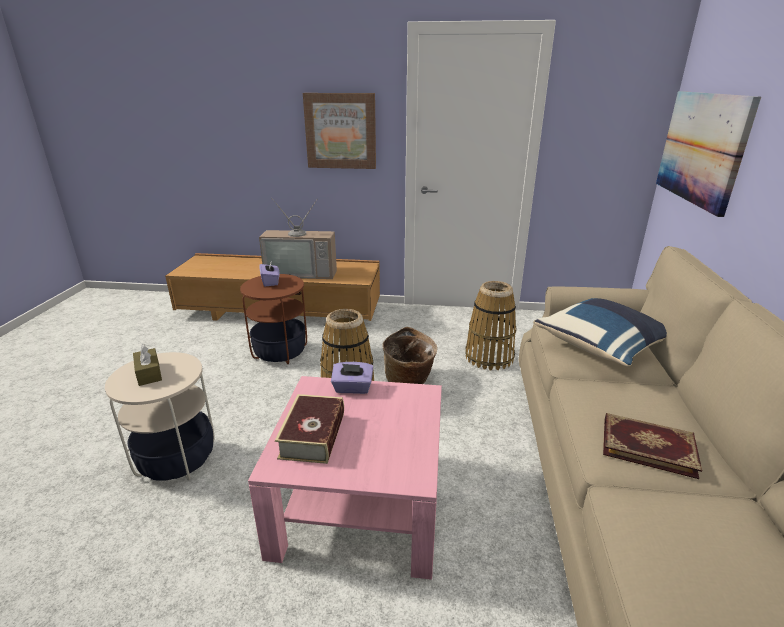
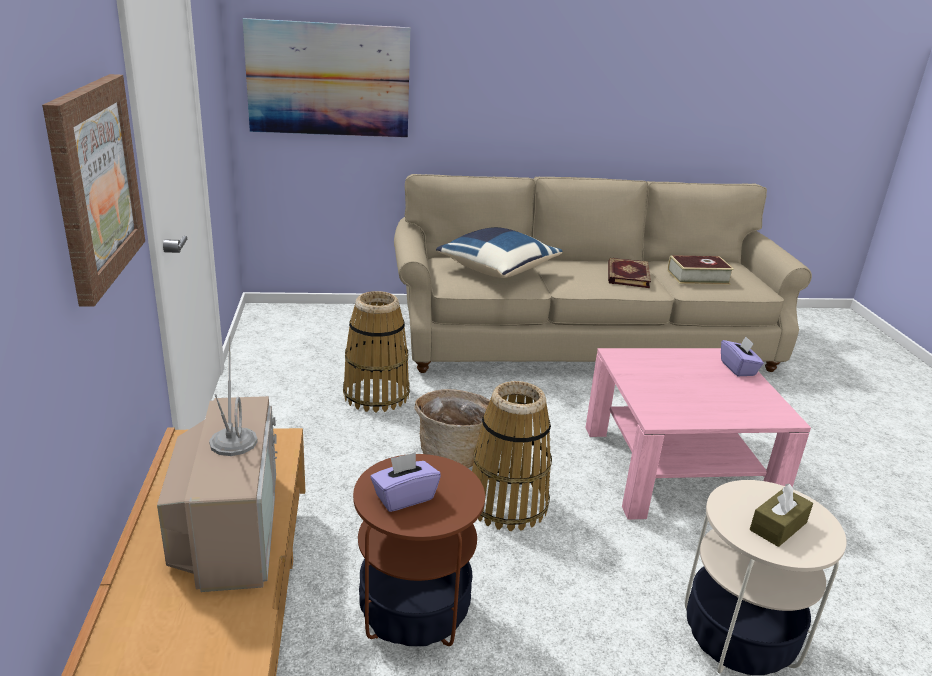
camera: 105 degrees left, 0 degrees up
(313, 435) = (730, 404): book -> book (698, 277)
(352, 388) = (642, 393): purple tissue box -> purple tissue box (738, 368)

